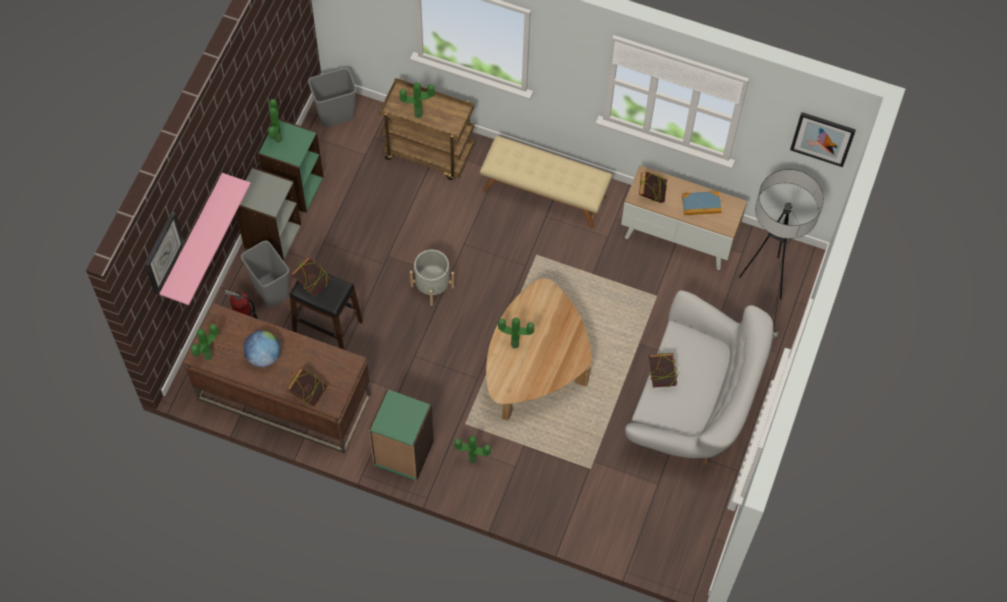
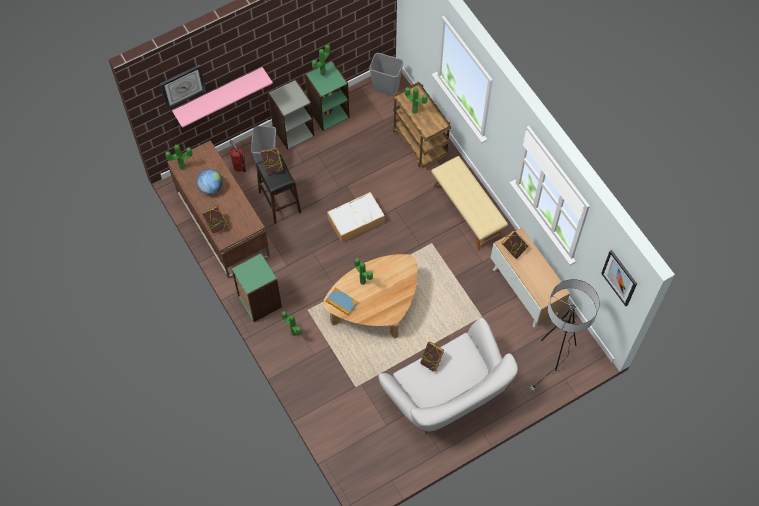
camera: 40 degrees right, 0 degrees up
(432, 286) = (356, 220): grey planter -> storage box
(701, 204) = (539, 276): book -> book (341, 302)

